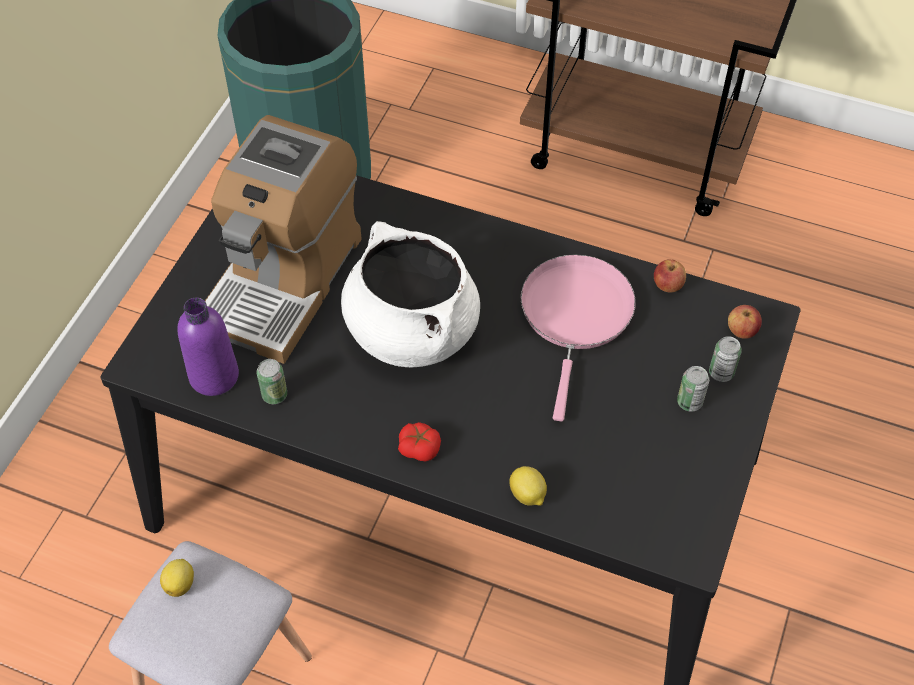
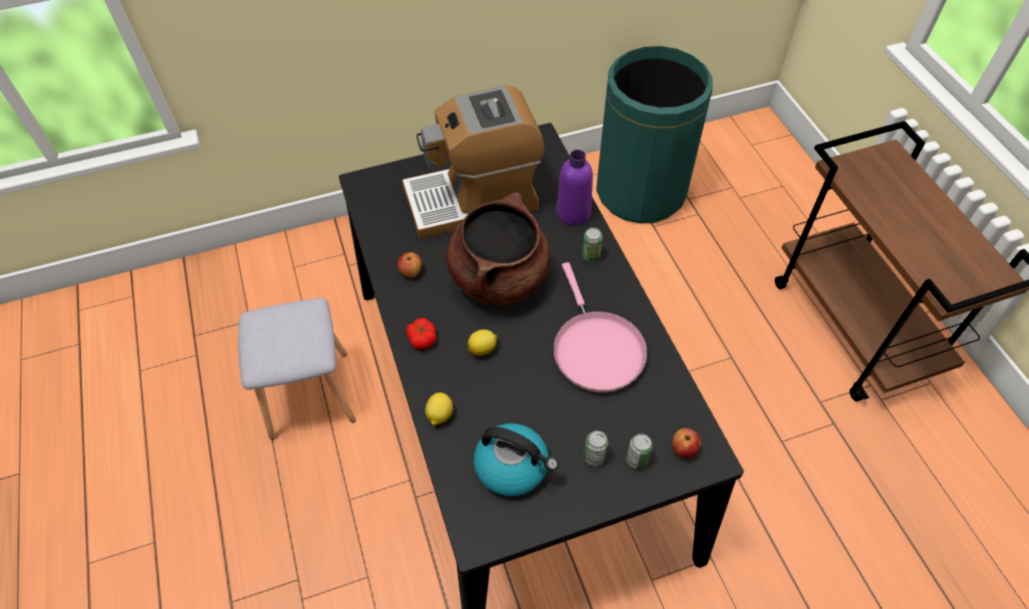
camera: 50 degrees right, 0 degrees up
(180, 583) = (294, 314): lemon -> lemon (483, 349)
(214, 376) = (383, 217): purple bottle -> purple bottle (573, 213)
(274, 395) = (395, 250): can -> can (591, 255)
(411, 330) = (499, 277): white cooking pot -> brown cooking pot
(576, 315) = (596, 348): pink frying pan -> pink frying pan turned 105 degrees clockwise
(642, 473) = (513, 466): none -> kettle
(667, 286) = (673, 381): apple -> apple (411, 272)

